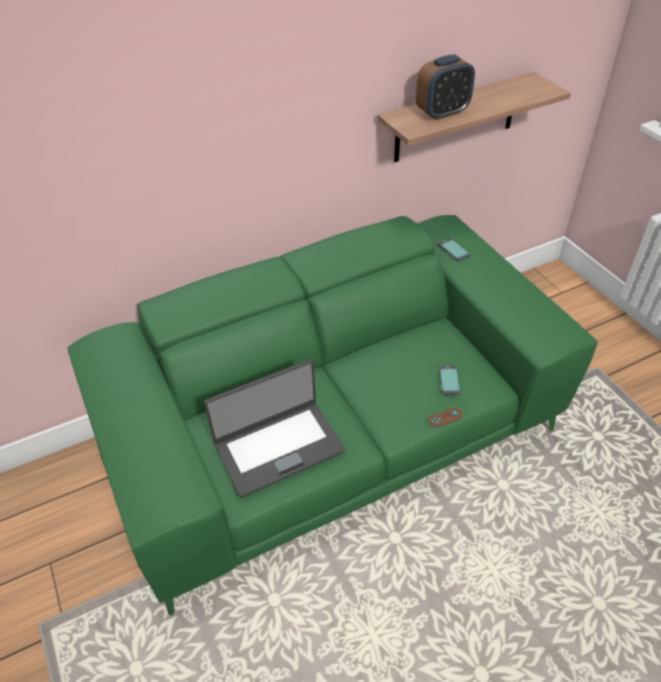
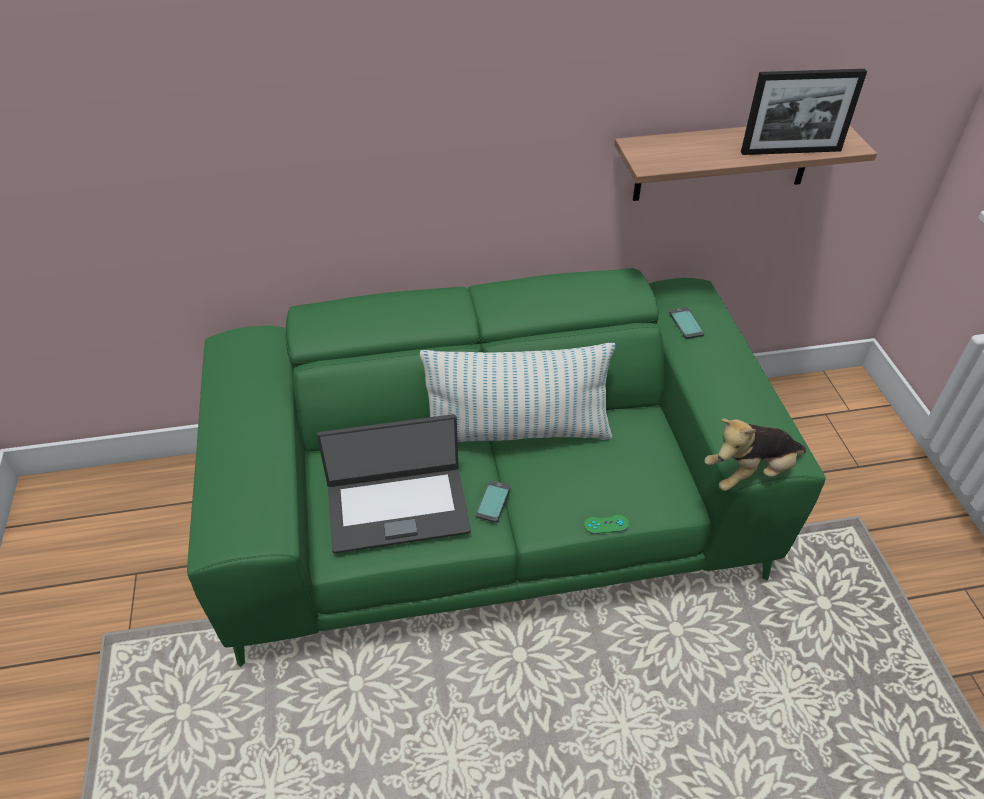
camera: 15 degrees right, 0 degrees up
(348, 363) = (517, 432): none -> pillow
(442, 113) = (695, 150): alarm clock -> none
(445, 417) = (606, 524): brown game controller -> green game controller
(449, 380) = (628, 481): phone -> phone (493, 502)
(511, 101) = (790, 151): none -> picture frame
(546, 350) = (750, 473): none -> plush toy

